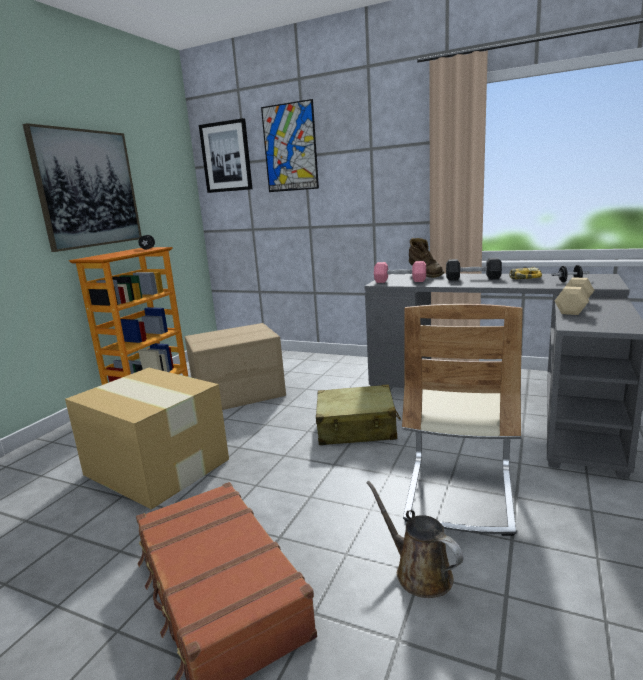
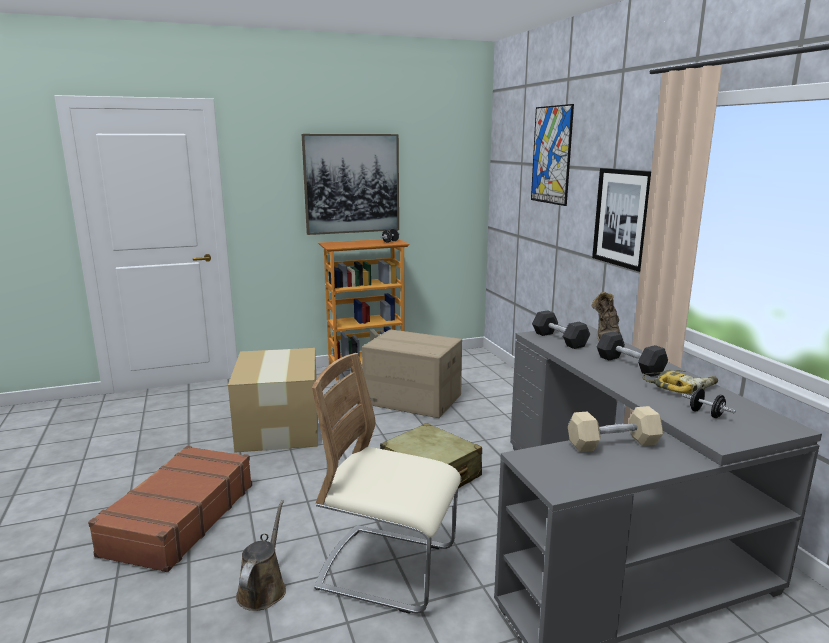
camera: 45 degrees right, 0 degrees up
(226, 157) = (509, 155): picture -> picture (623, 218)
(400, 281) = (559, 339): pink dumbbell -> black dumbbell
(459, 493) = (388, 568): beige chair -> beige chair turned 45 degrees clockwise

